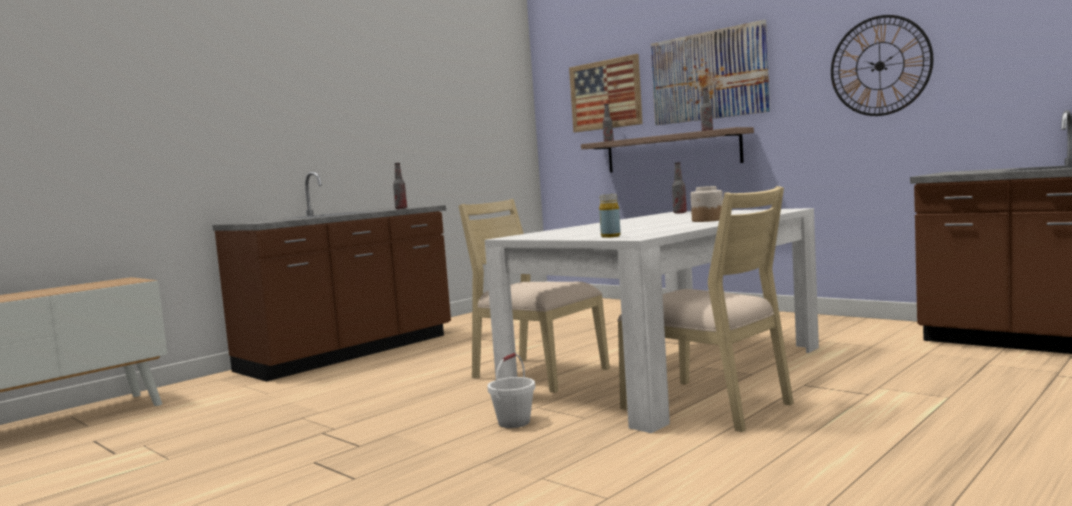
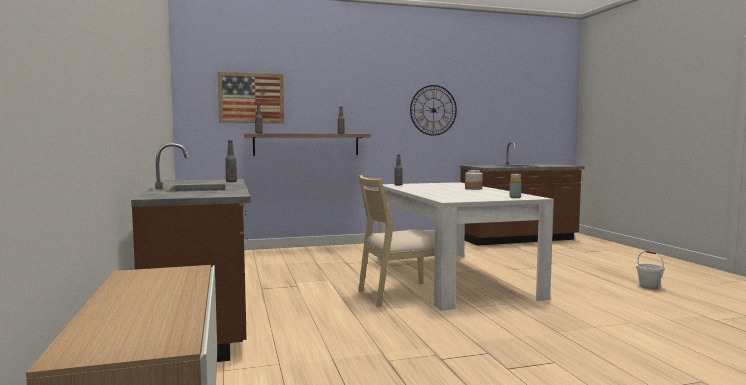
camera: 60 degrees left, 0 degrees up
(514, 422) = (495, 315): white bucket -> white bucket (649, 286)
(708, 76) = (336, 98): picture -> none
(708, 405) = (520, 285): beige chair -> none

